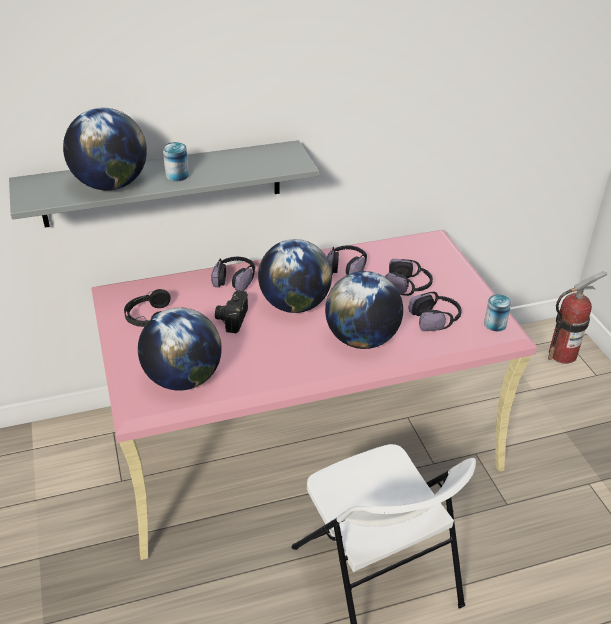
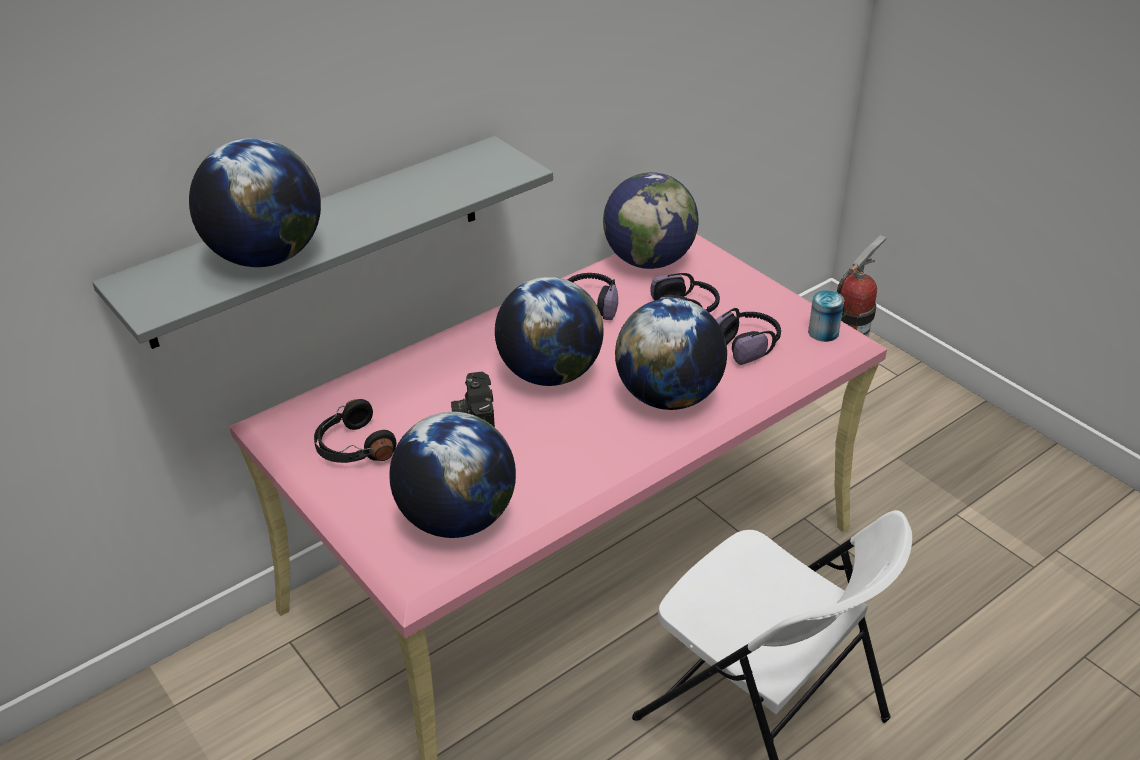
camera: 20 degrees left, 0 degrees up
(177, 175) = (357, 222): can -> none
(235, 279) = (444, 360): headphones -> none
(404, 248) = (649, 261): none -> globe

